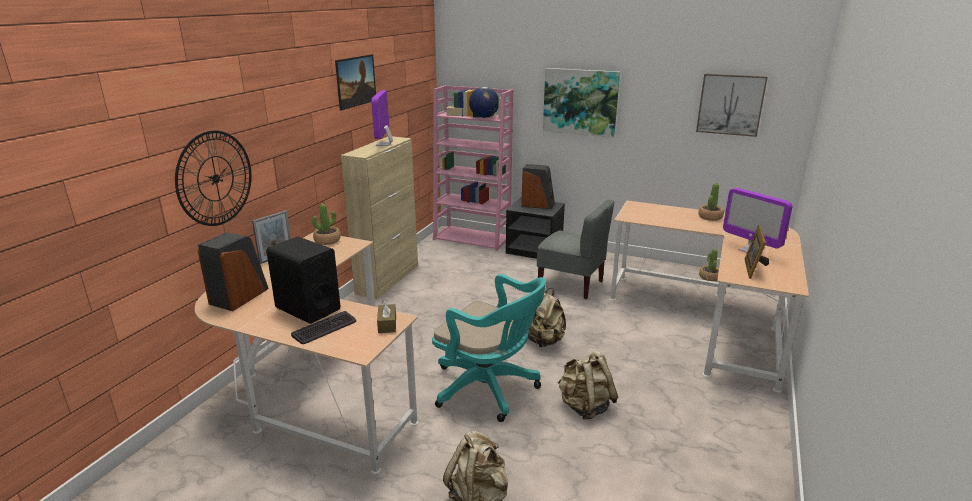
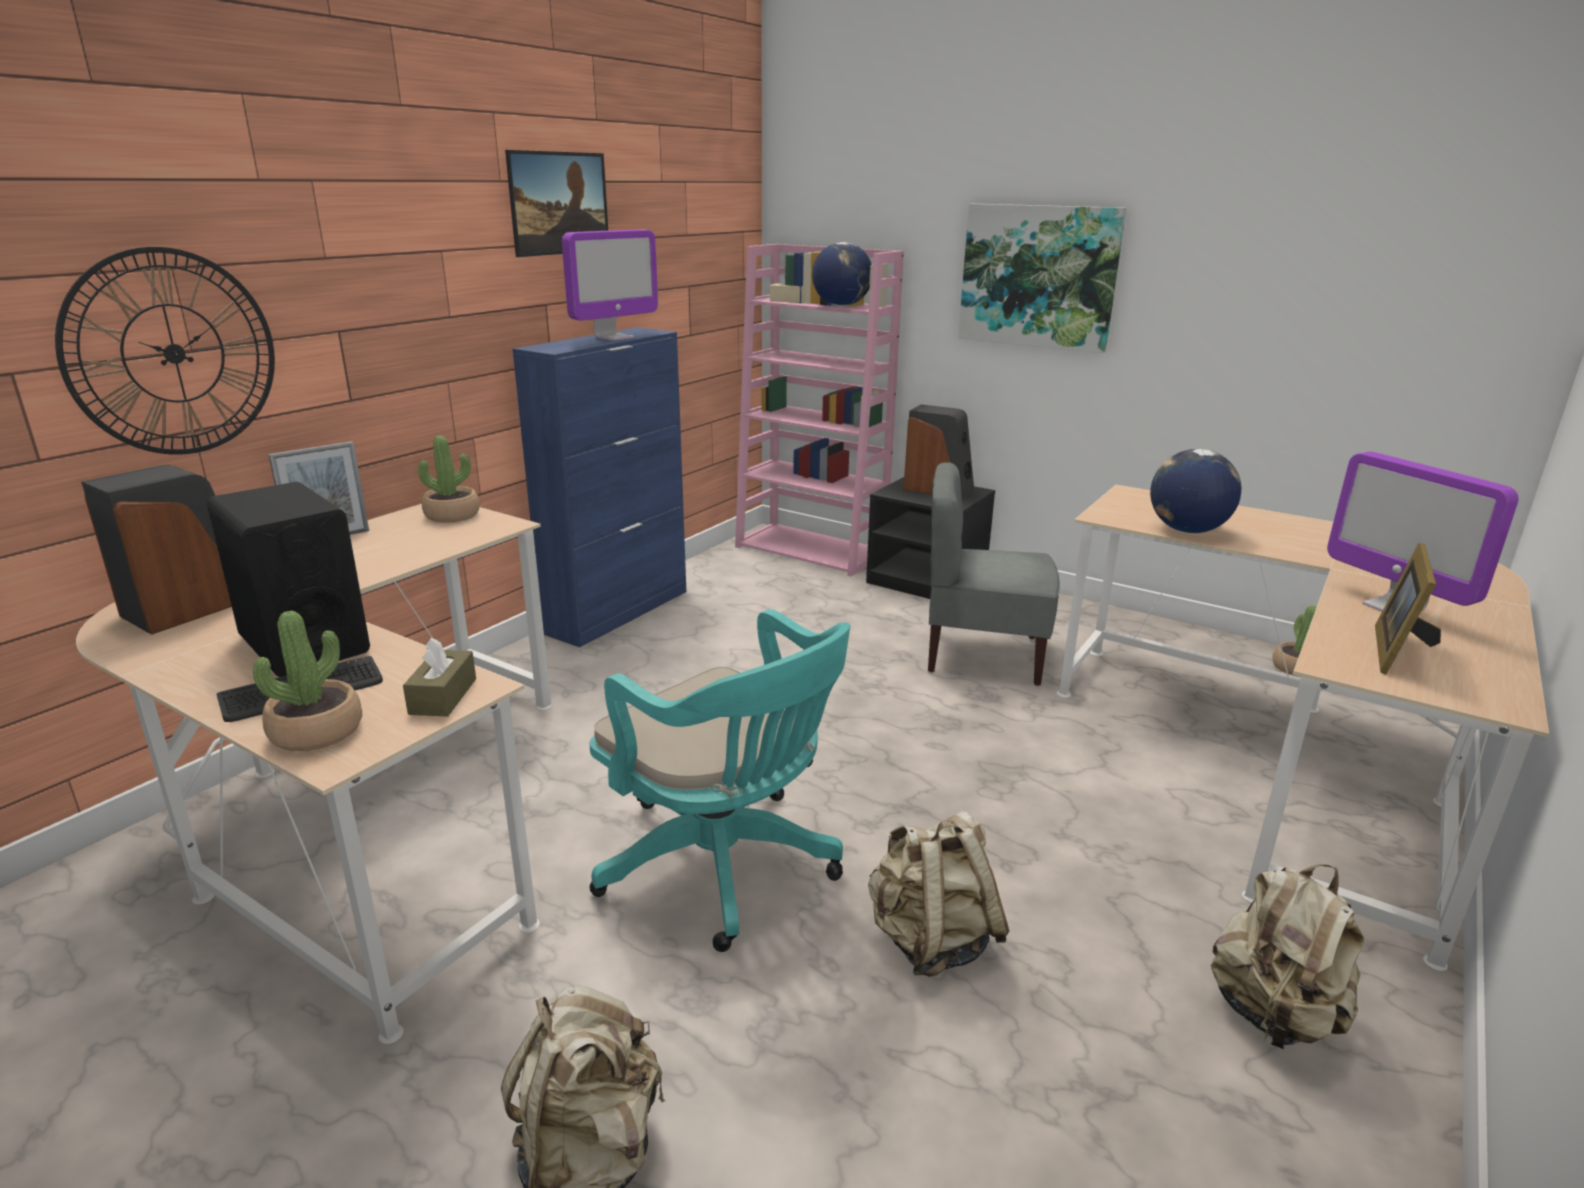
camera: 10 degrees right, 0 degrees up
(384, 144) = (614, 337): monitor -> monitor turned 150 degrees counterclockwise
(388, 279) = (619, 611): beige cabinet -> blue cabinet
(543, 341) = (884, 770): beige backpack -> beige backpack (1273, 1014)
(571, 284) = (982, 656): grey chair -> grey chair turned 150 degrees clockwise
(663, 221) = (1187, 530): none -> globe
(710, 217) = (1303, 529): potted plant -> potted plant (316, 731)
(730, 104) = (1377, 280): picture -> none

